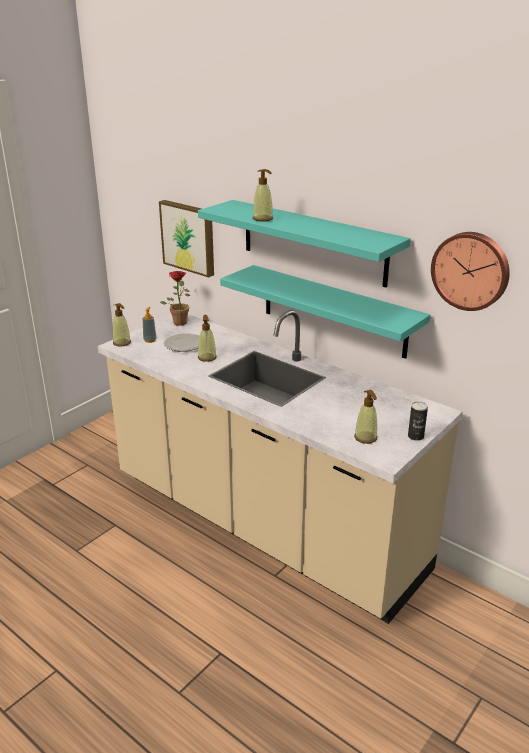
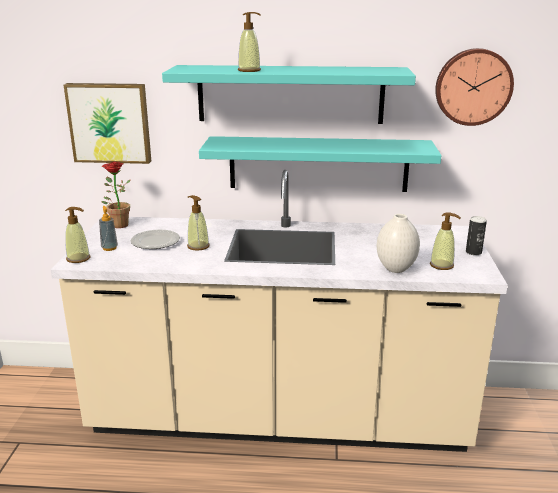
camera: 35 degrees left, 5 degrees down
(322, 427) = (396, 269): none -> white vase

